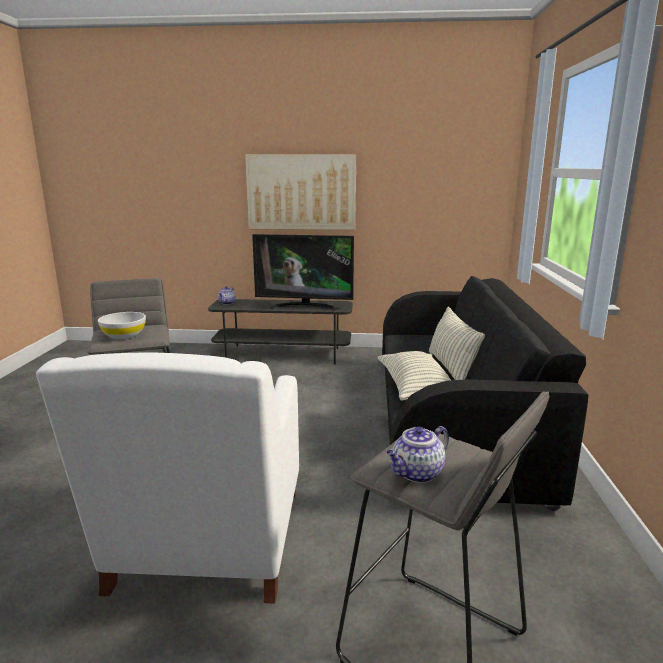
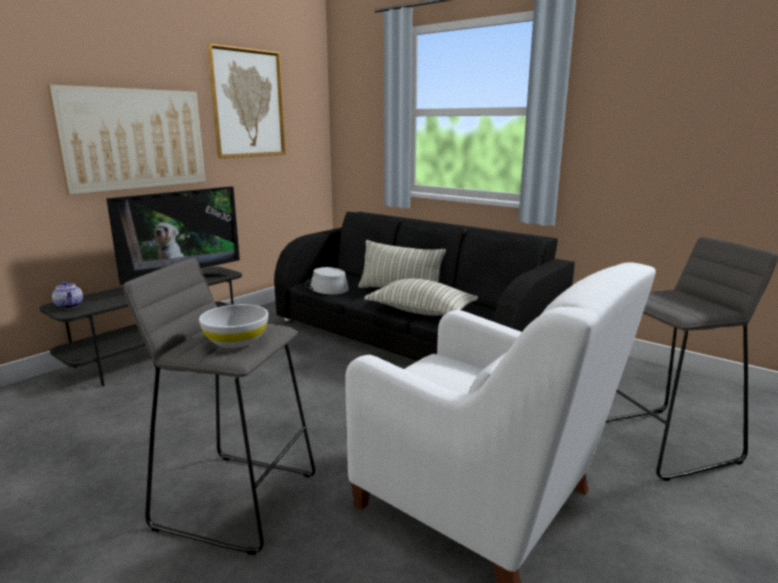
camera: 55 degrees left, 0 degrees up
(404, 343) = (326, 287): none -> grey hat
(410, 163) = (248, 104): none -> picture
(417, 474) = (698, 308): teapot -> none

